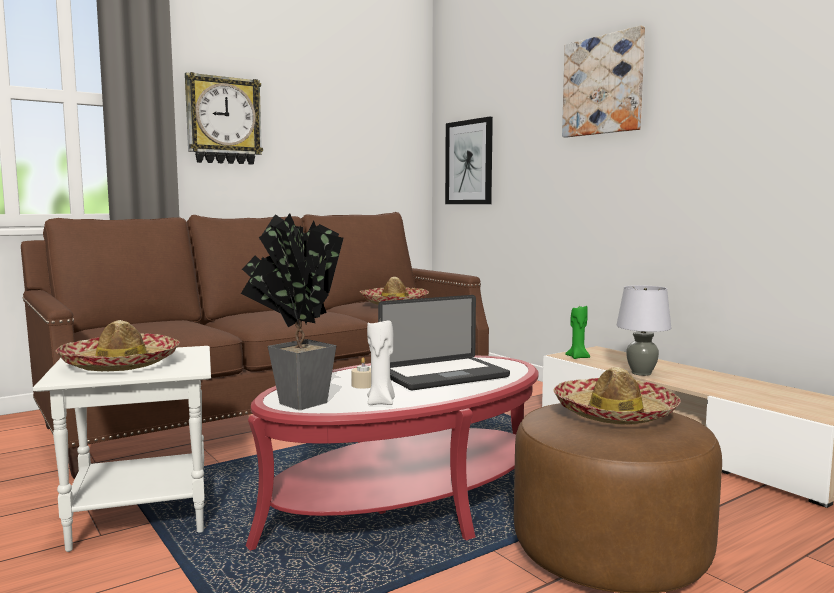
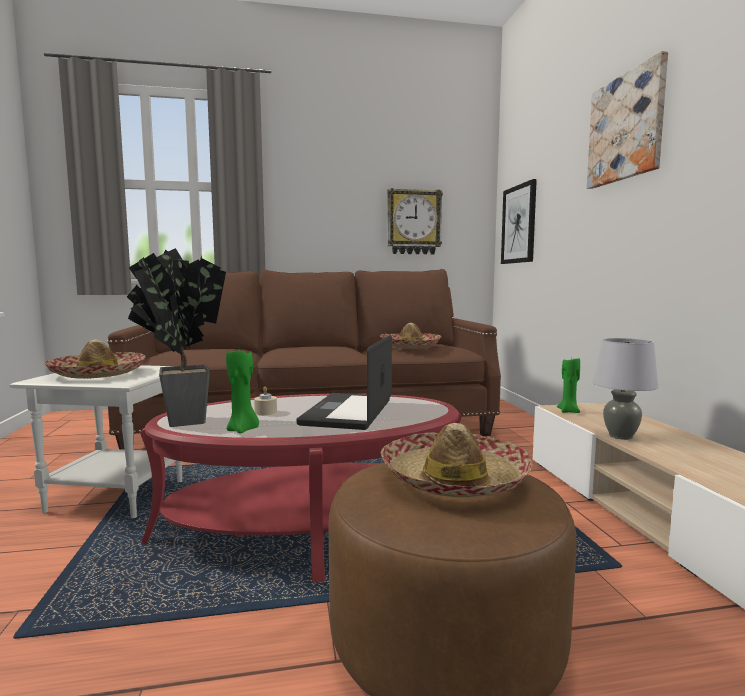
camera: 25 degrees right, 0 degrees up
(223, 120) = (306, 198): wall clock -> wall clock (413, 222)
(381, 402) = (243, 430): white candle -> green candle
(444, 376) = (348, 412): laptop -> laptop turned 105 degrees clockwise

